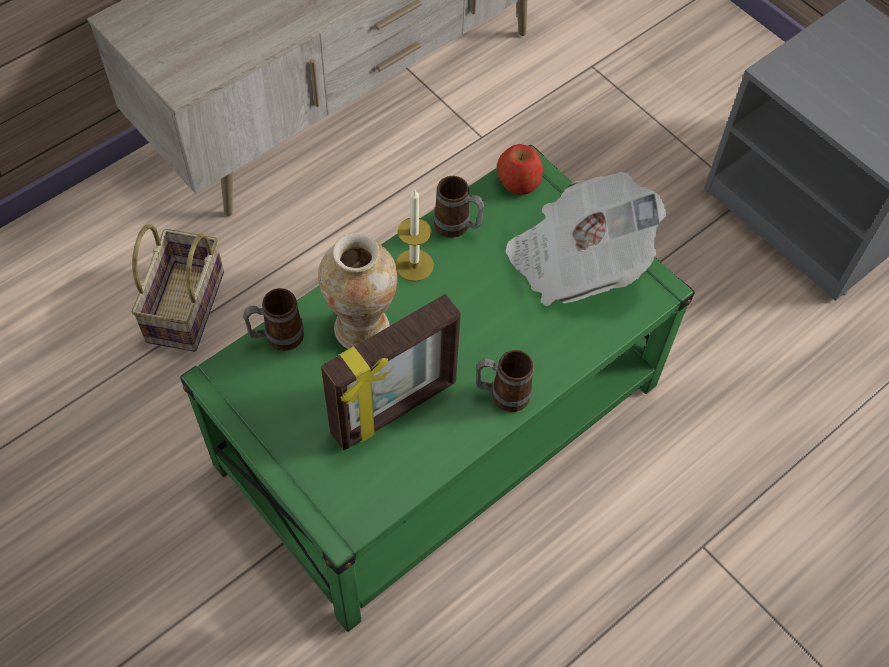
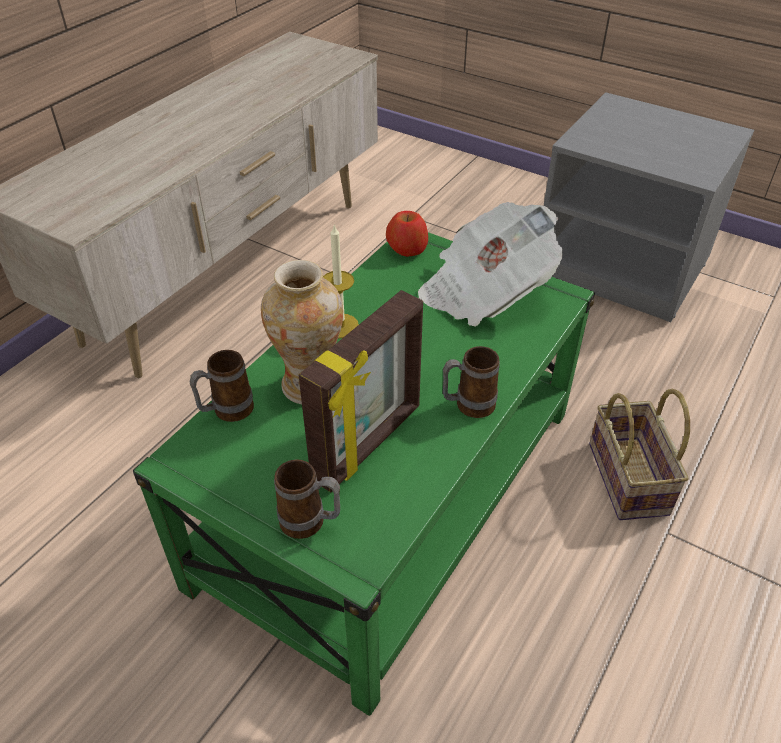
camera: 15 degrees left, 15 degrees down
(186, 309) = (117, 460): basket -> basket (631, 480)
(458, 227) = (368, 291): mug -> mug (310, 523)

